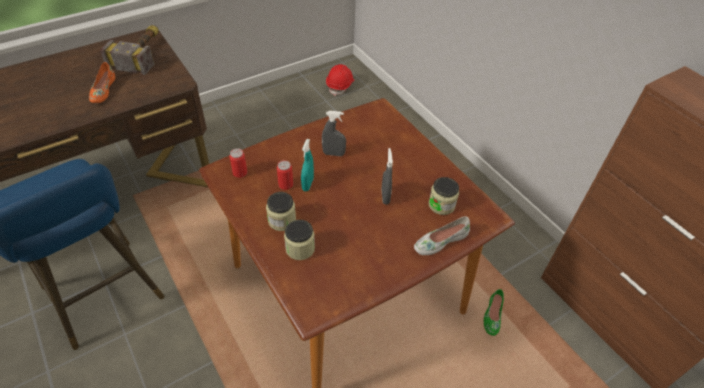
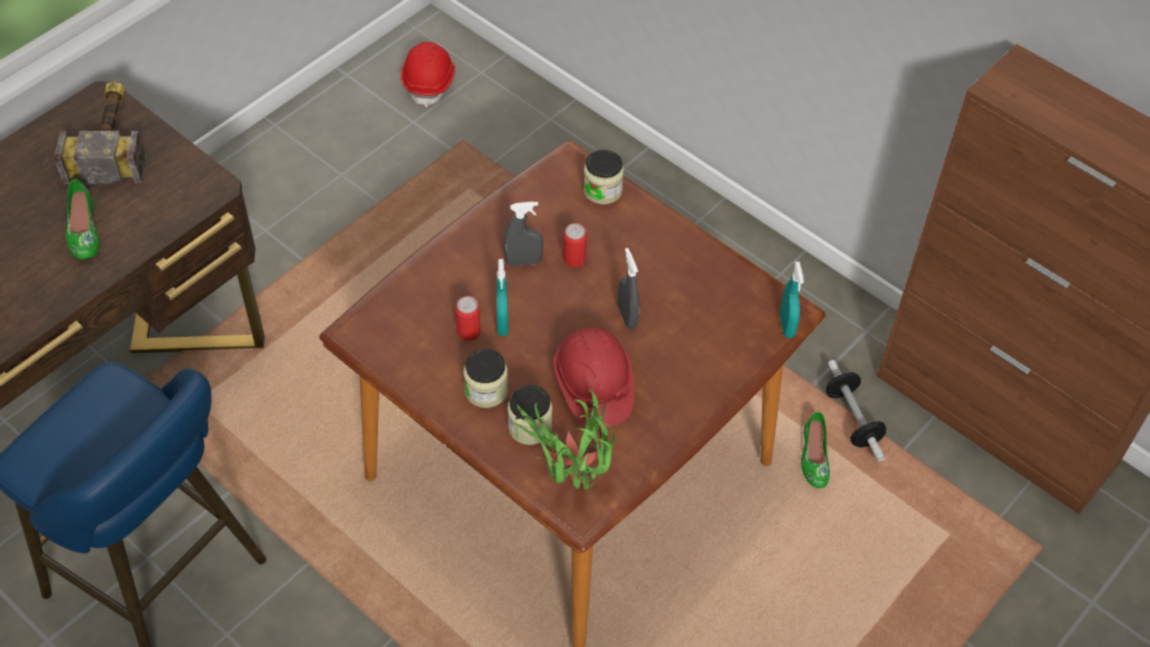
camera: 15 degrees left, 5 degrees up
(102, 90) = (82, 230): orange shoe -> green shoe
(240, 173) = (388, 328): can -> can (574, 259)
(312, 290) = (570, 482): none -> potted plant
(349, 233) = (593, 387): none -> red hard hat
(440, 241) = (727, 367): white shoe -> none
(441, 205) = (714, 310): jar -> jar (602, 190)
(487, 224) = (786, 326): none -> turquoise spray bottle
(521, 299) = (852, 419): none -> dumbbell

